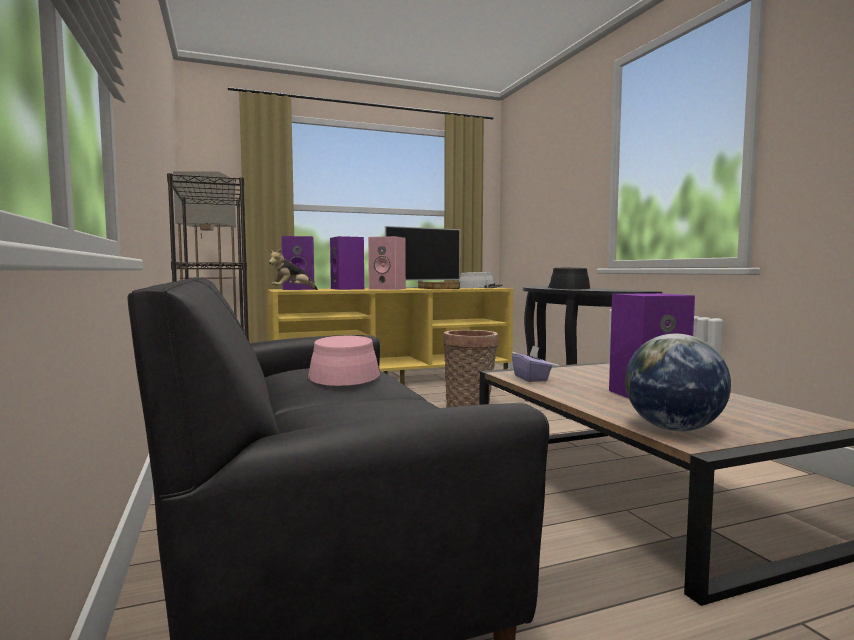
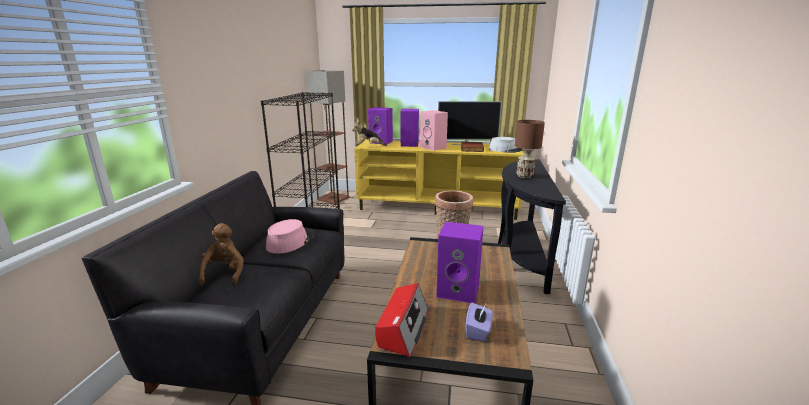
camera: 30 degrees right, 15 degrees up
(307, 412) = (224, 273): none -> brown plush toy
(531, 378) = (422, 253): purple tissue box -> purple tissue box (478, 331)
(567, 288) = (524, 176): black hat -> brown table lamp
(673, 429) = (403, 328): globe -> radio

